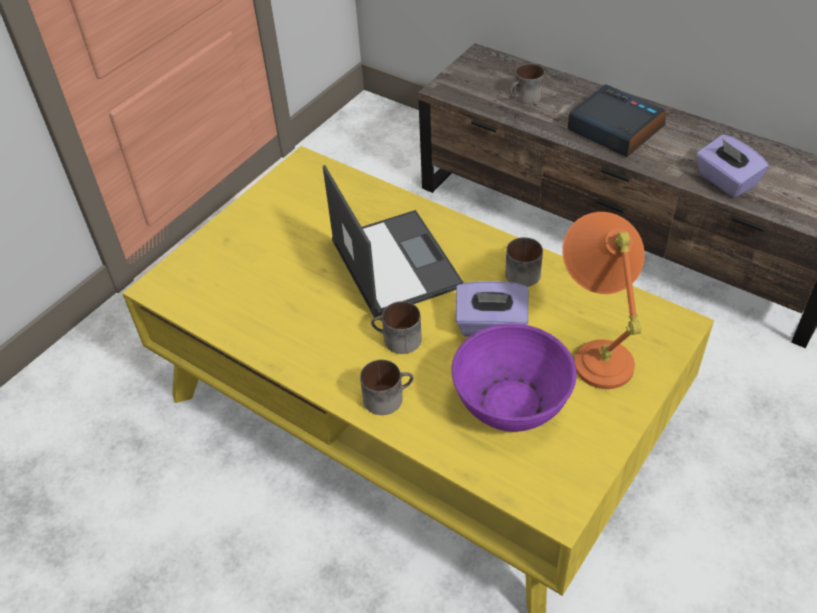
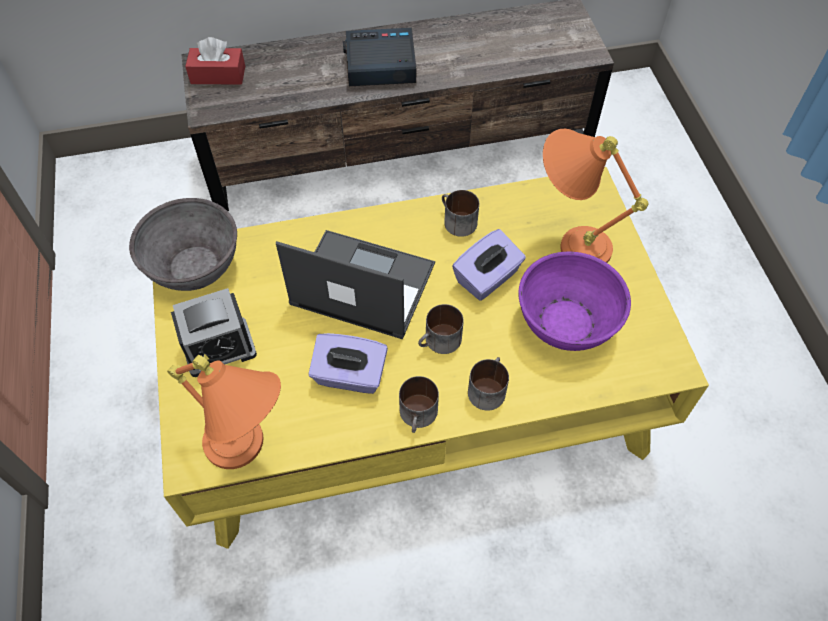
camera: 50 degrees left, 10 degrees up
(194, 309) = (251, 453): none -> orange table lamp
(257, 234) = (219, 348): none -> alarm clock
(307, 176) = (194, 266): none -> grey bowl
(481, 69) = (218, 75): none -> red tissue box
(526, 97) = (284, 78): mug -> mug (419, 416)
(725, 181) = (496, 60): purple tissue box -> purple tissue box (349, 376)

